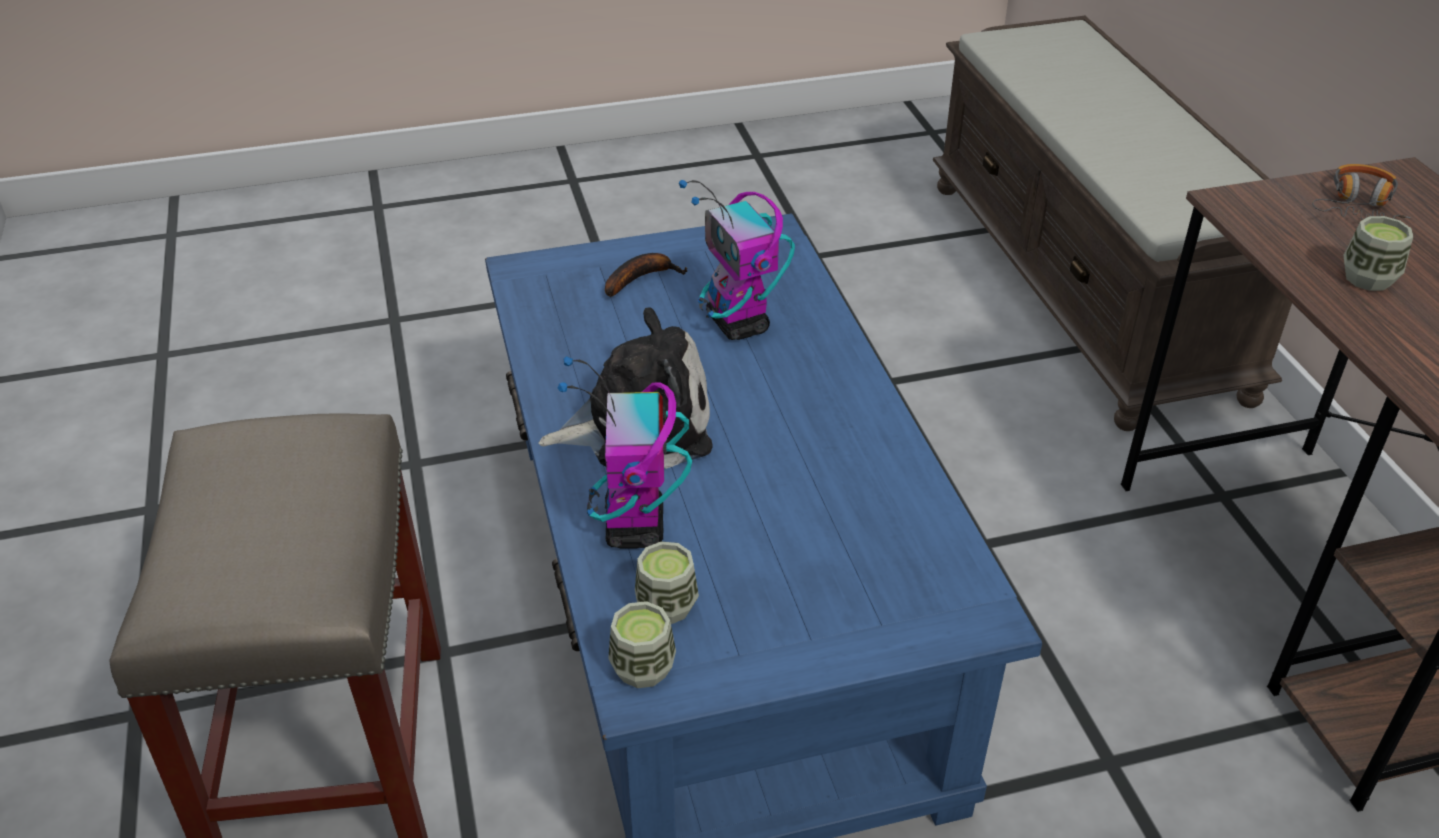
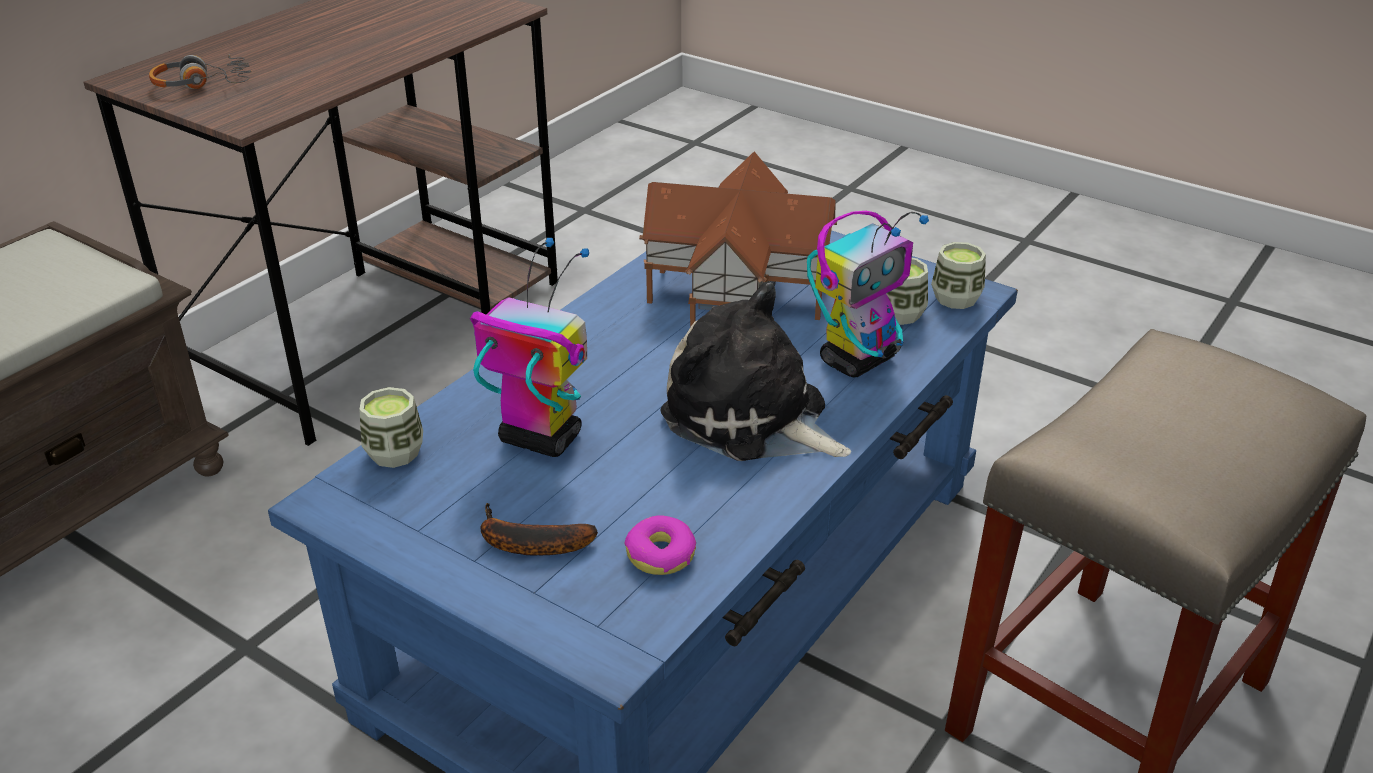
camera: 130 degrees left, 5 degrees down
(564, 317) = (660, 555): none -> donut
(738, 324) = (539, 438): toy robot -> toy robot turned 90 degrees counterclockwise
(814, 520) = (739, 296): none -> toy house
(1368, 278) = (325, 65): cup -> cup (395, 453)

